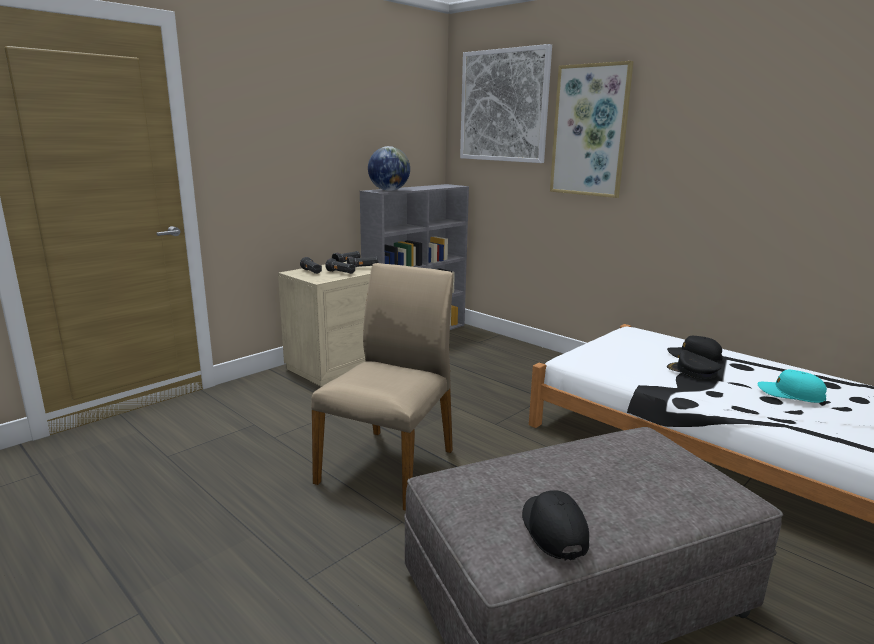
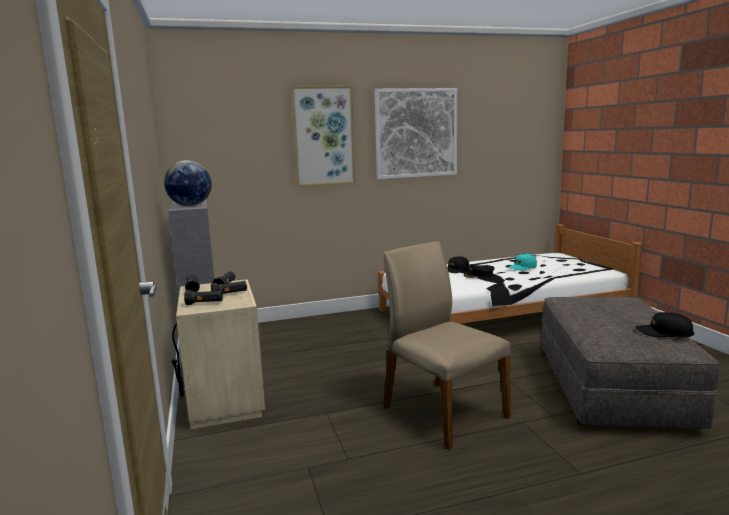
camera: 60 degrees left, 5 degrees down
(504, 106) = (234, 118): picture -> picture (416, 133)

